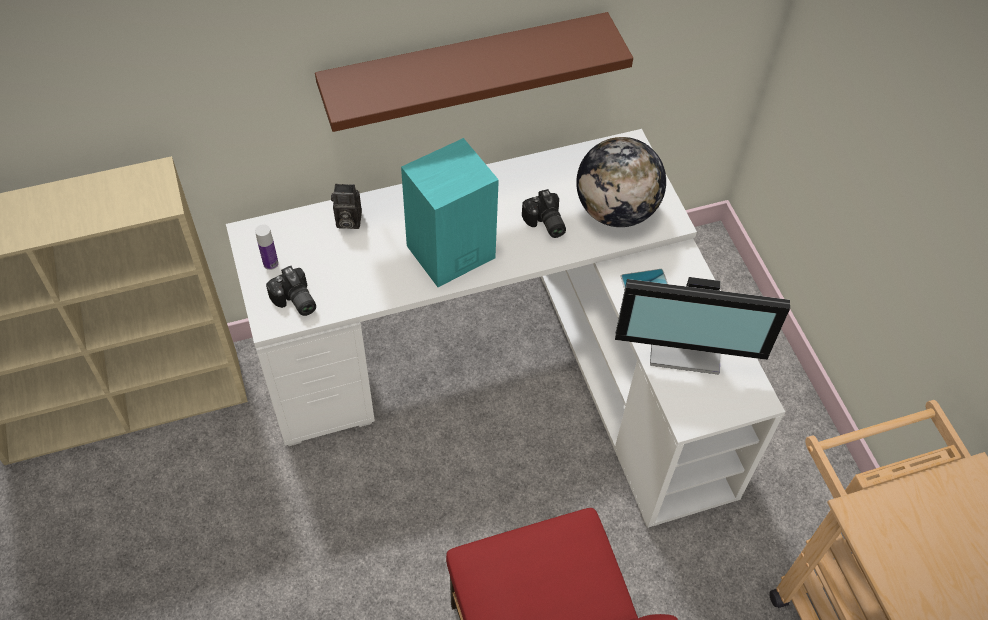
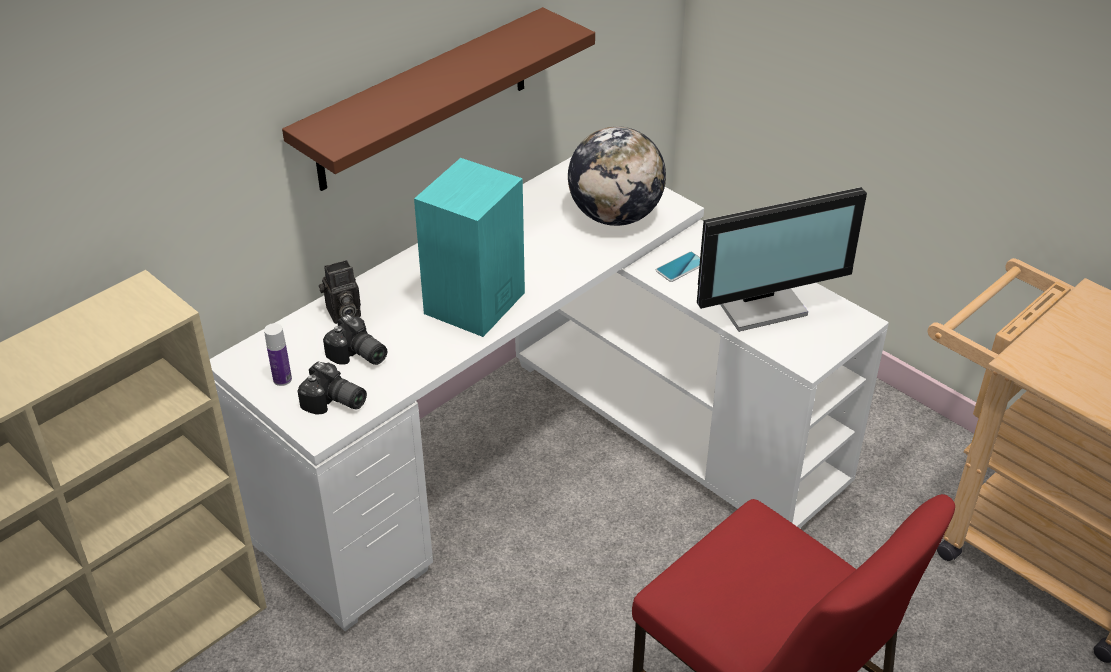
camera: 25 degrees left, 15 degrees down
(544, 223) = (553, 249): camera -> camera (357, 356)

